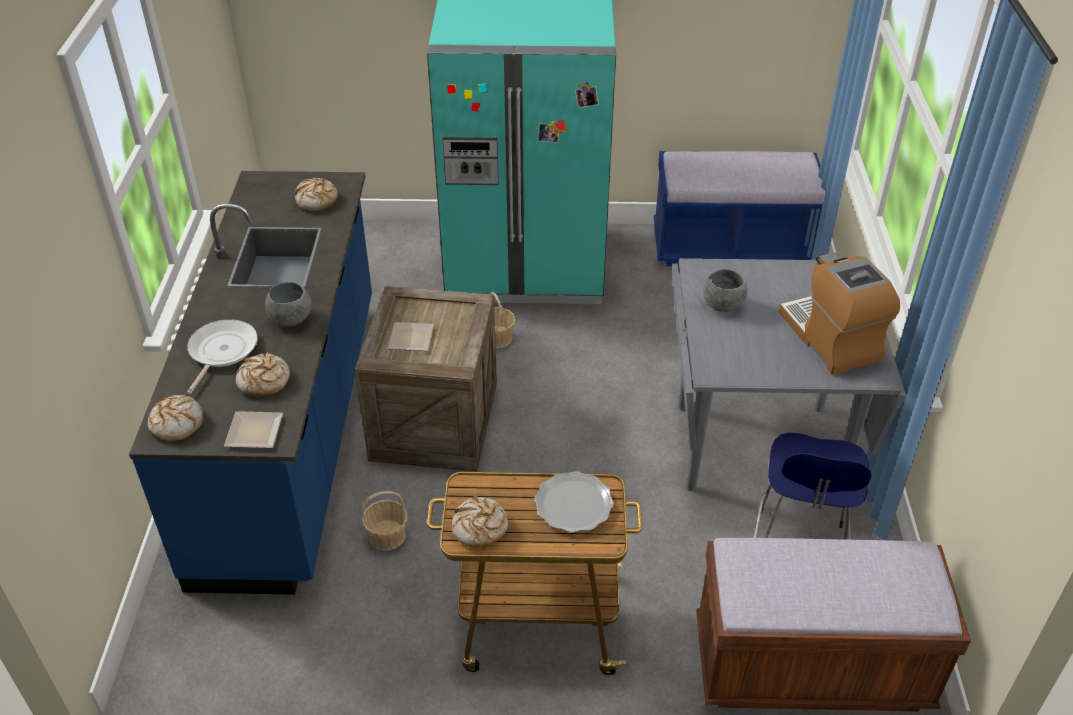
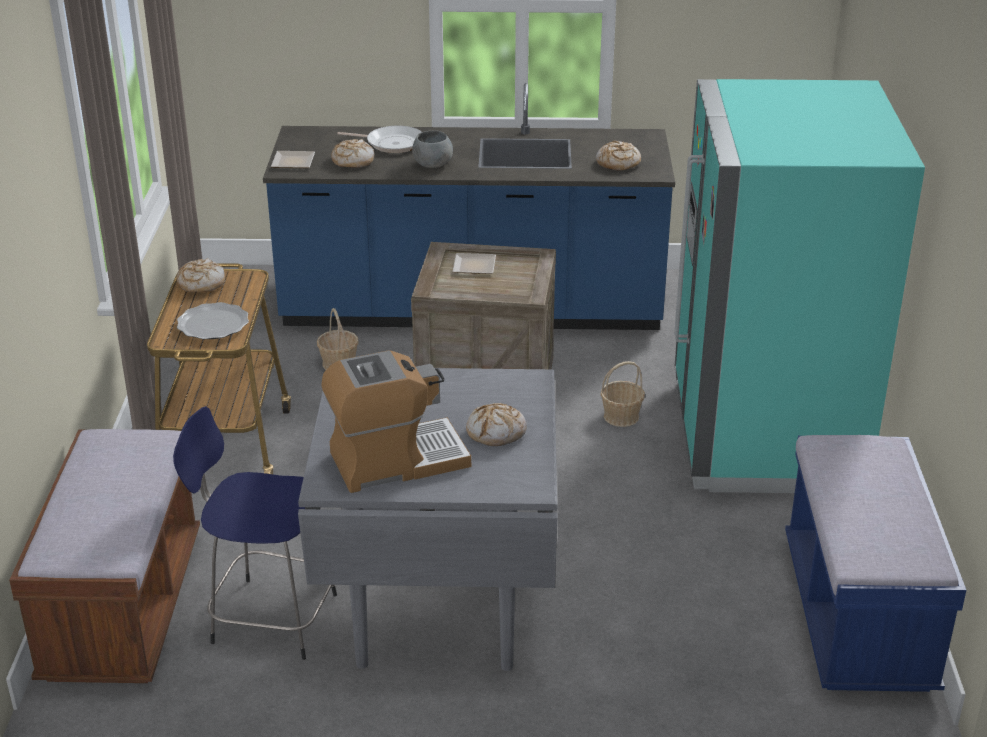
camera: 90 degrees right, 10 degrees down
(177, 423) = (310, 136): bread -> bread (496, 432)
(722, 305) = (462, 391): grey bowl -> none

